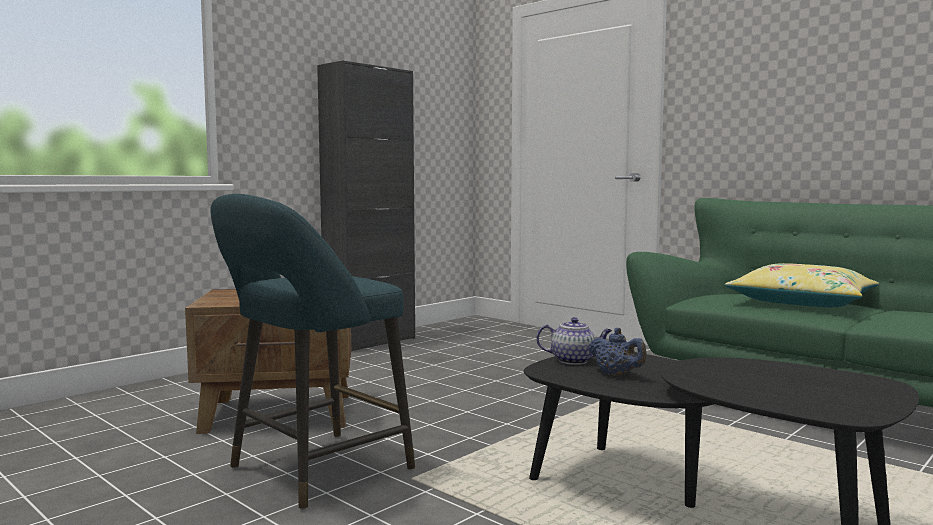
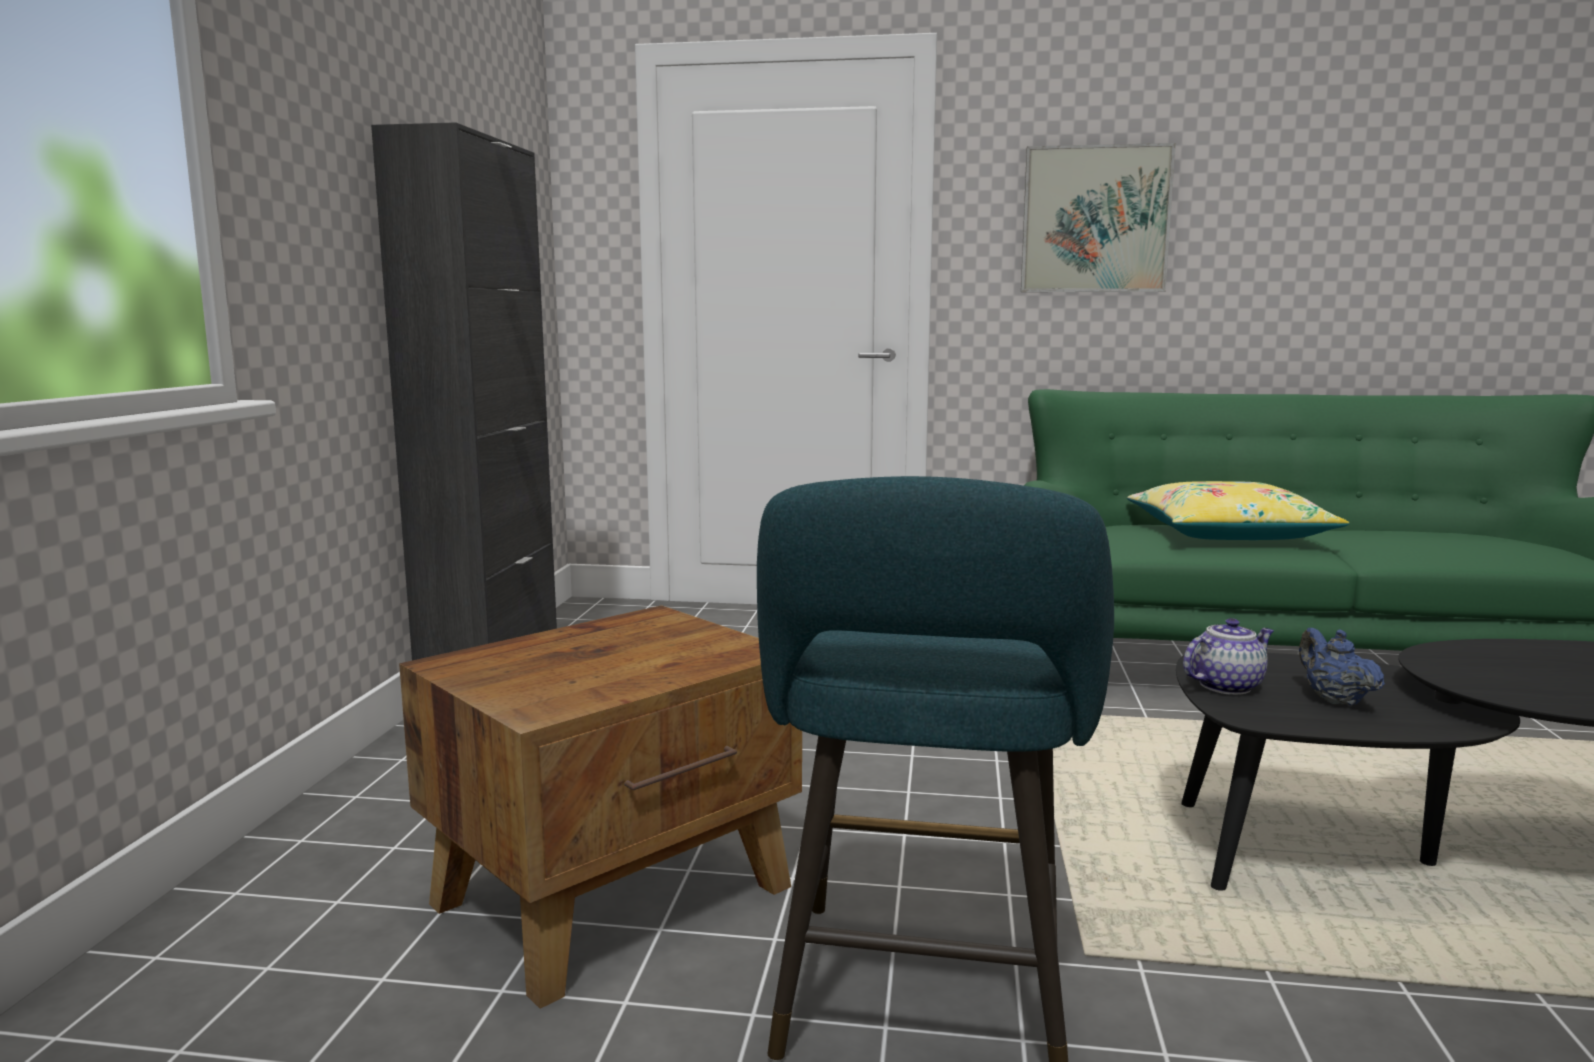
camera: 35 degrees left, 5 degrees up
(617, 374) = (1334, 699): blue teapot -> blue teapot turned 120 degrees counterclockwise
(765, 82) = (1095, 219): none -> picture

